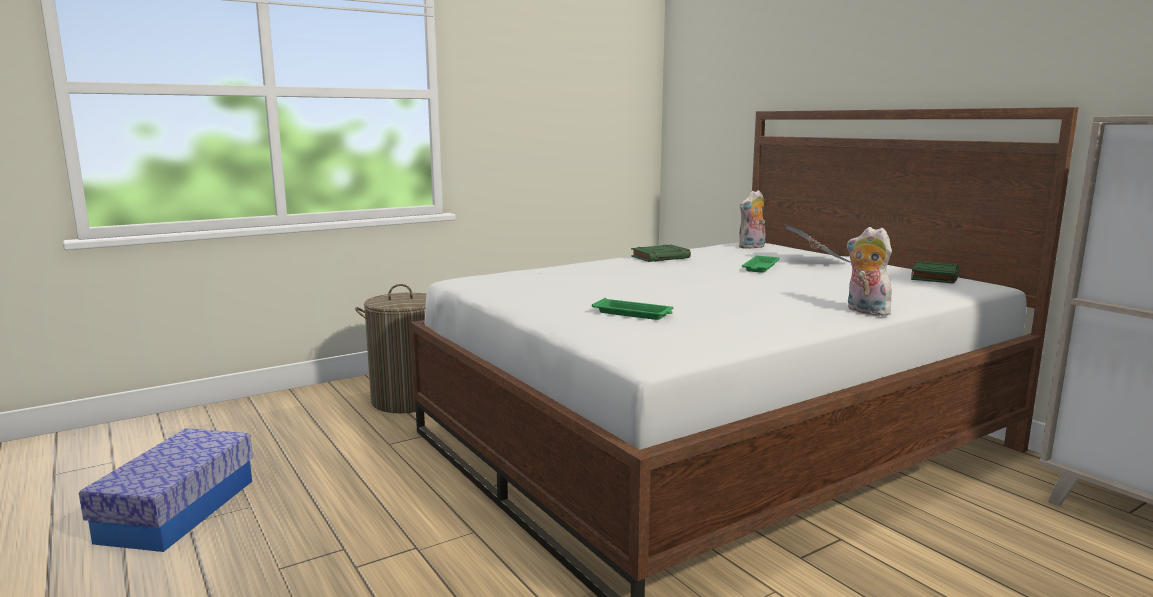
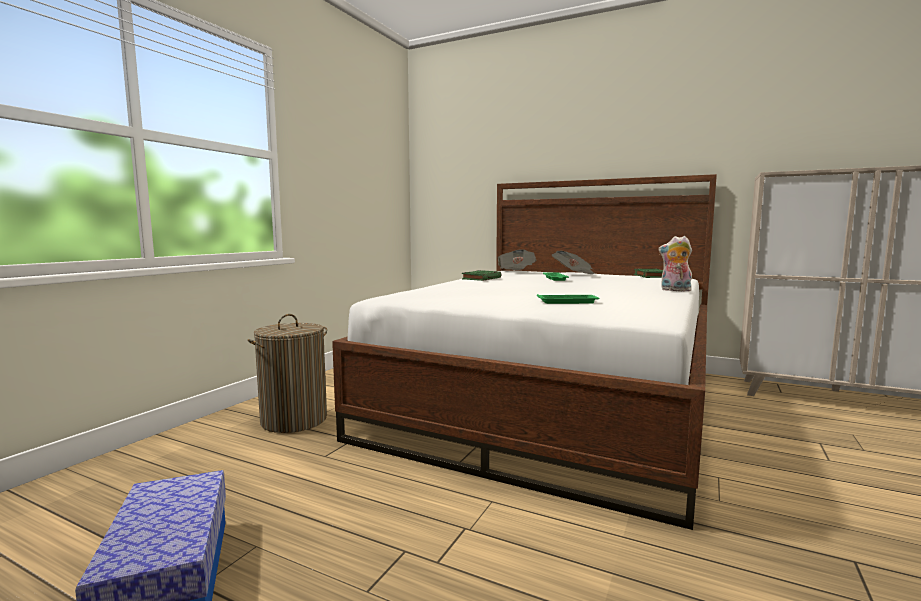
camera: 30 degrees left, 5 degrees down
(752, 247) = (516, 272): plush toy -> newspaper

